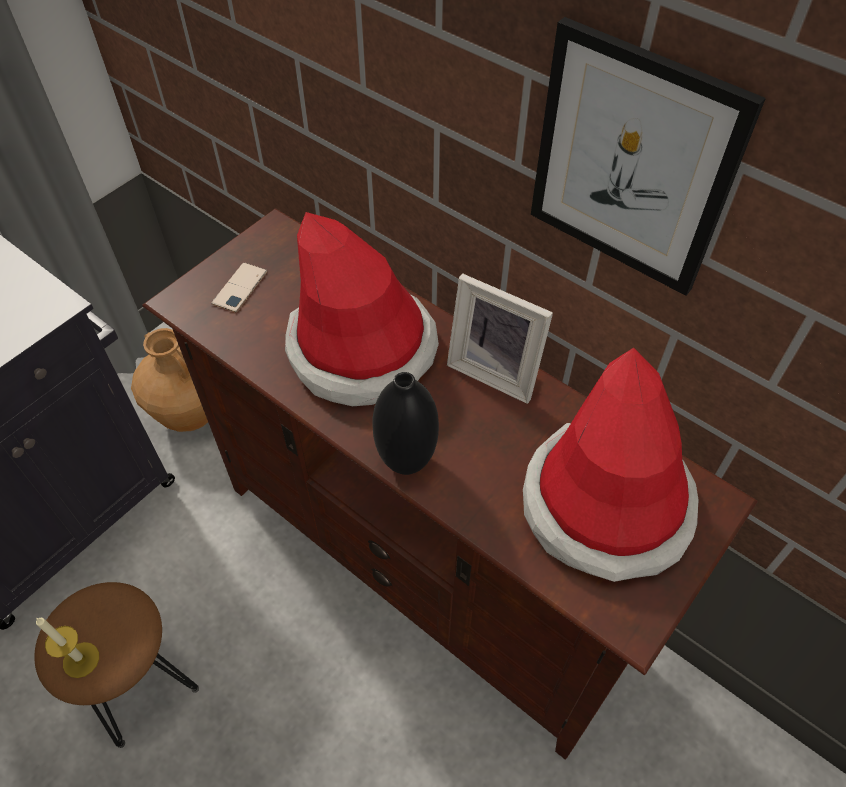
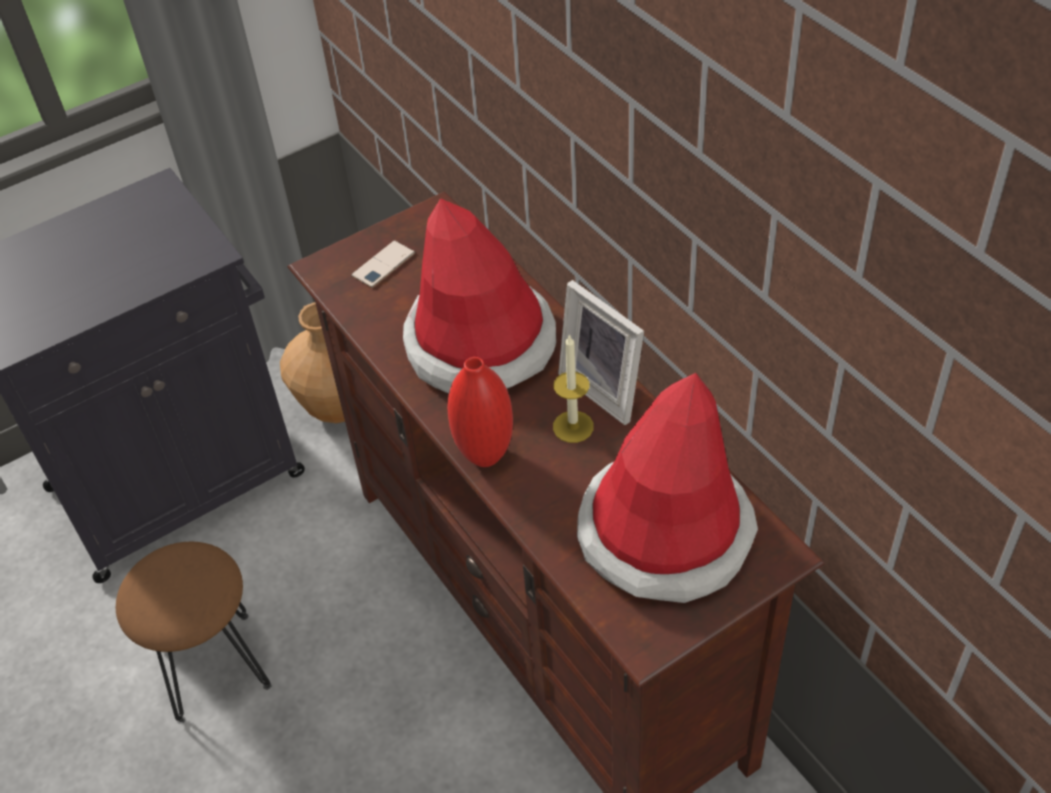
camera: 20 degrees right, 5 degrees down
(81, 660) = (158, 605): candle -> candle (573, 426)
(406, 462) = (485, 455): black vase -> red vase
(632, 162) = (702, 196): picture -> none

